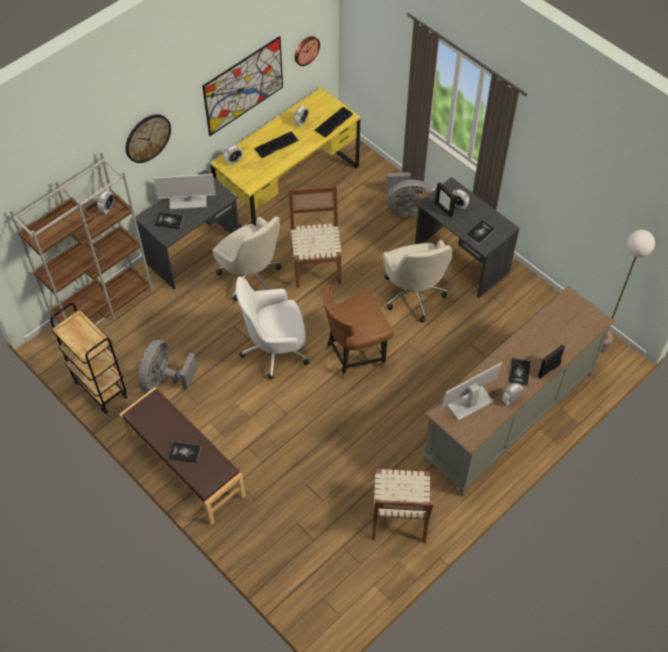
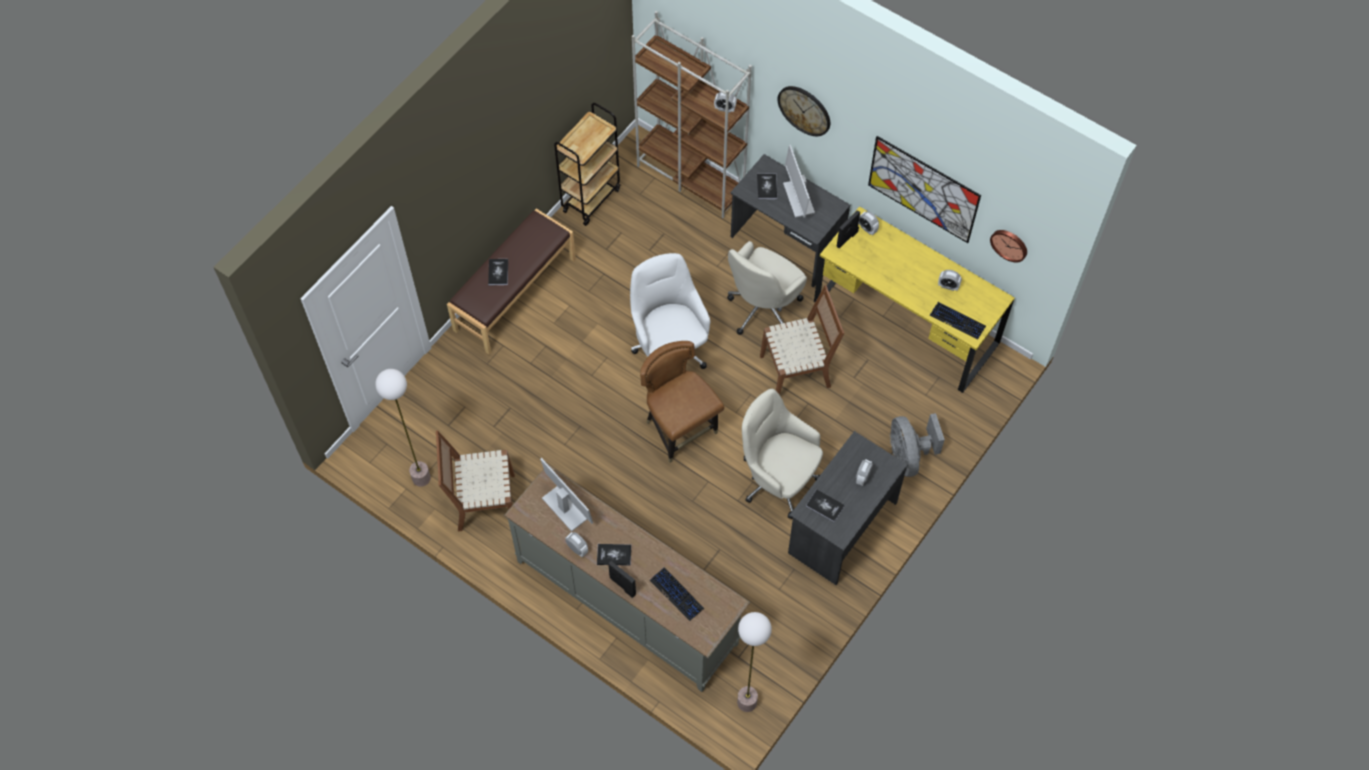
camera: 80 degrees right, 5 degrees up
(164, 379) = (613, 253): grey fan -> none
(276, 145) = (904, 267): keyboard -> keyboard (677, 594)
(365, 570) = (421, 478): none -> floor lamp
(414, 294) = (777, 481): beige office chair -> beige office chair turned 60 degrees clockwise
(444, 209) = (853, 462): picture frame -> picture frame (847, 239)

